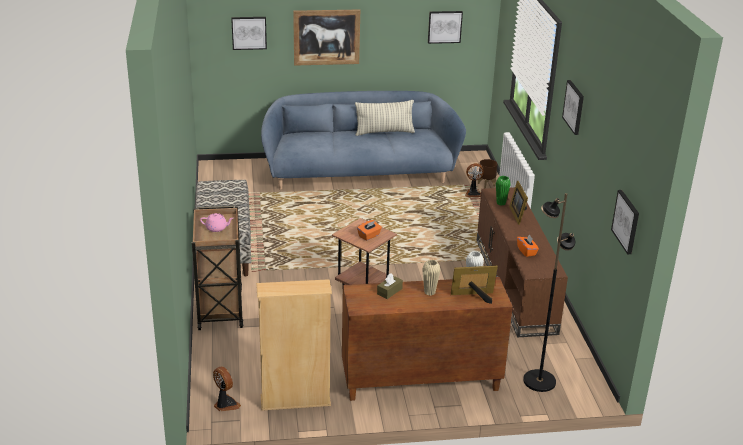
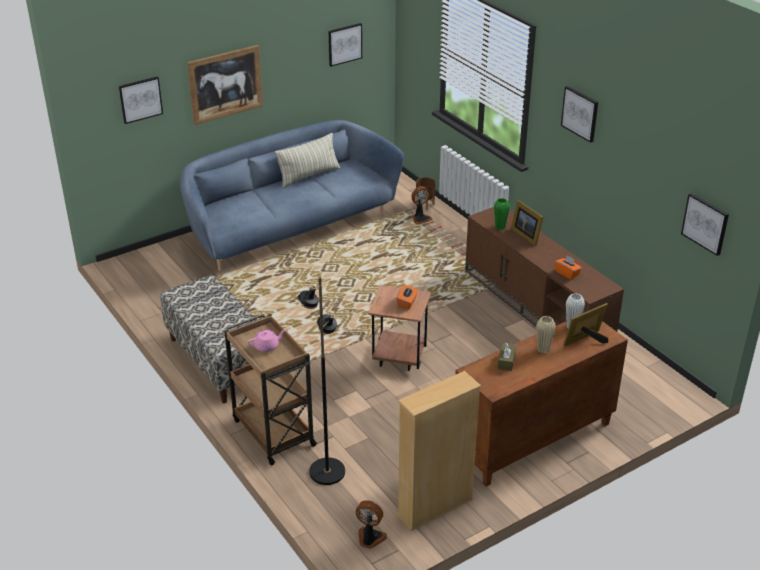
camera: 25 degrees left, 5 degrees up
(538, 381) = (634, 401): black floor lamp -> black floor lamp (326, 472)

